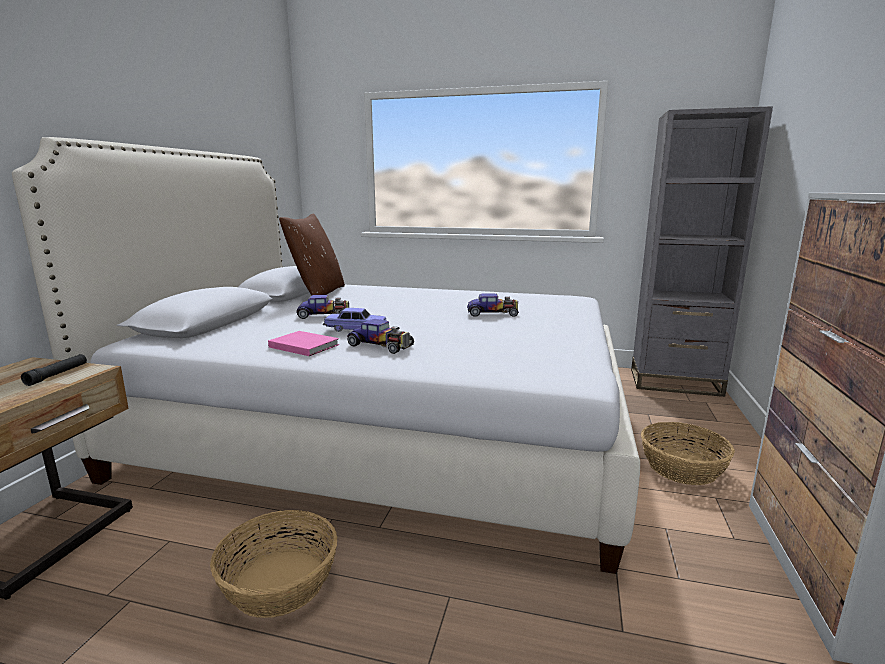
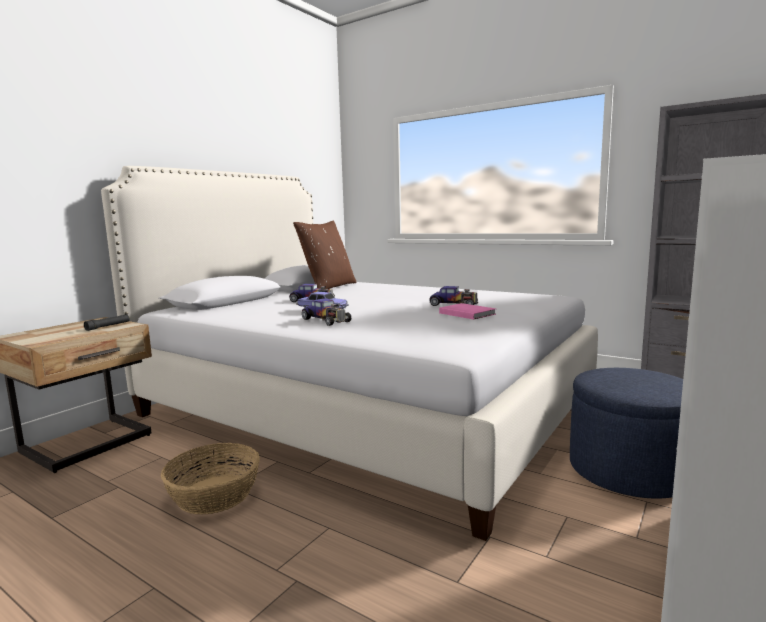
camera: 20 degrees right, 5 degrees down
(303, 345) = (271, 317): pink book -> pink book (466, 313)
(681, 467) = (629, 471): basket -> blue ottoman

